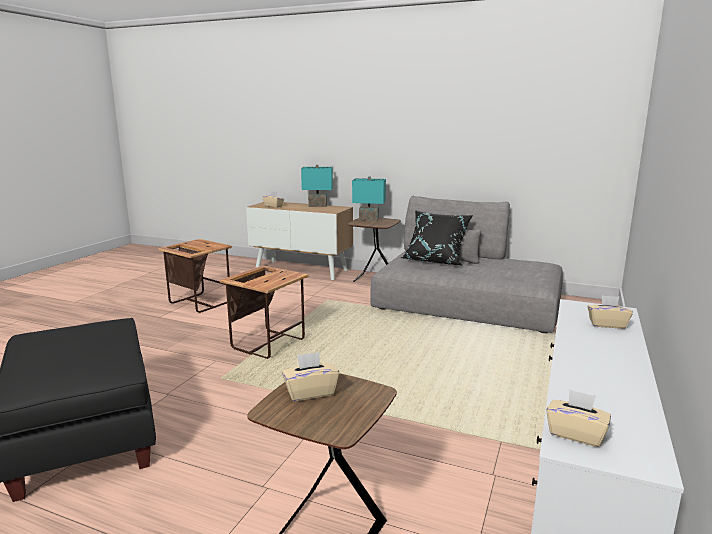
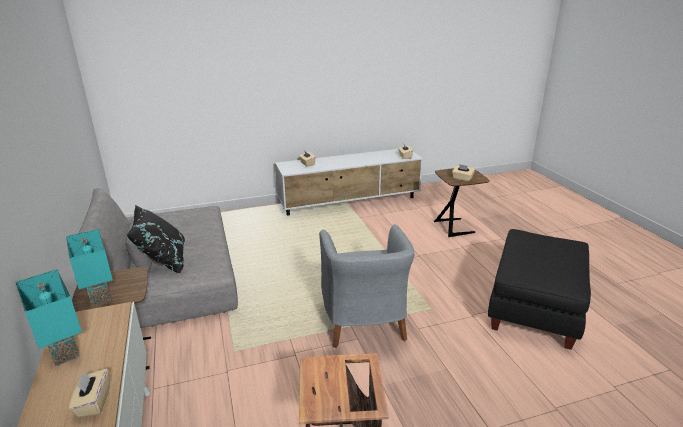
camera: 130 degrees left, 10 degrees up
(269, 344) = (364, 322): side table -> grey armchair

